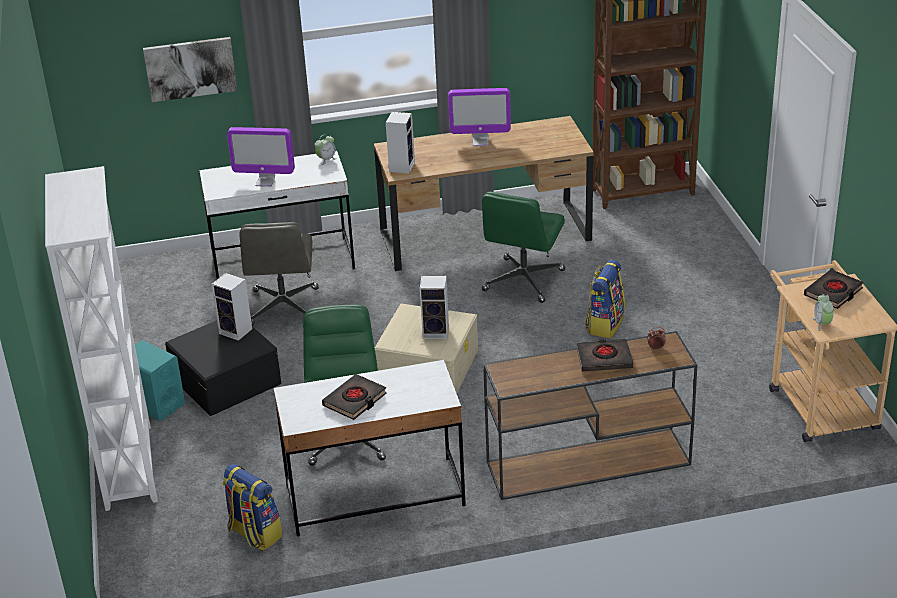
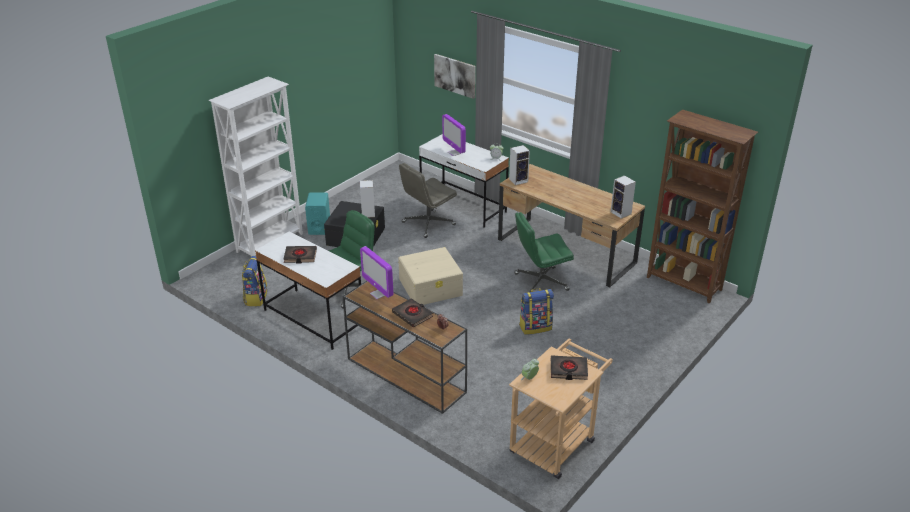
camera: 50 degrees right, 0 degrees up
(437, 332) = (432, 268): speaker -> speaker (621, 213)
(480, 142) = (575, 191): monitor -> monitor (379, 294)

